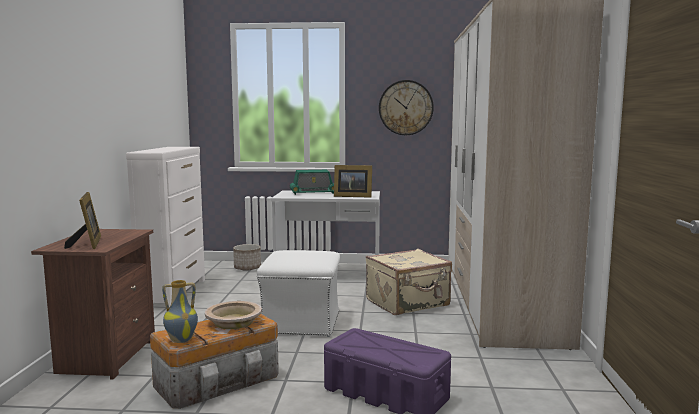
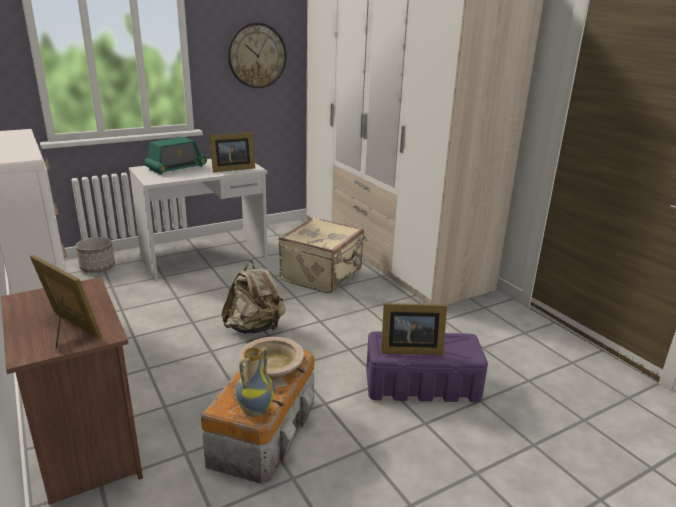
camera: 35 degrees left, 15 degrees up
(302, 323) = (255, 328): white ottoman -> beige backpack
(366, 345) = (409, 349): none -> picture frame

